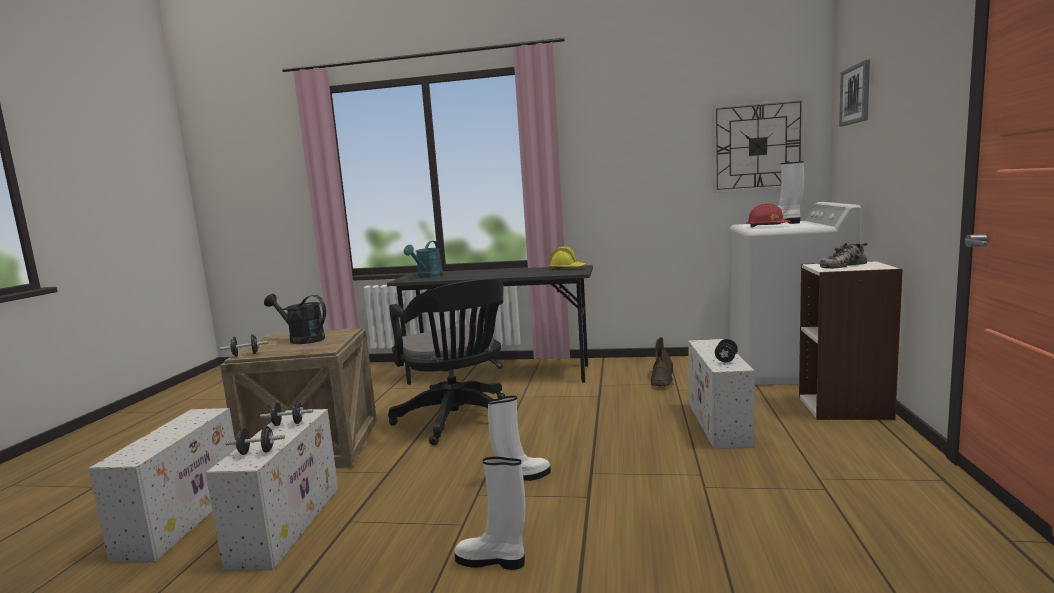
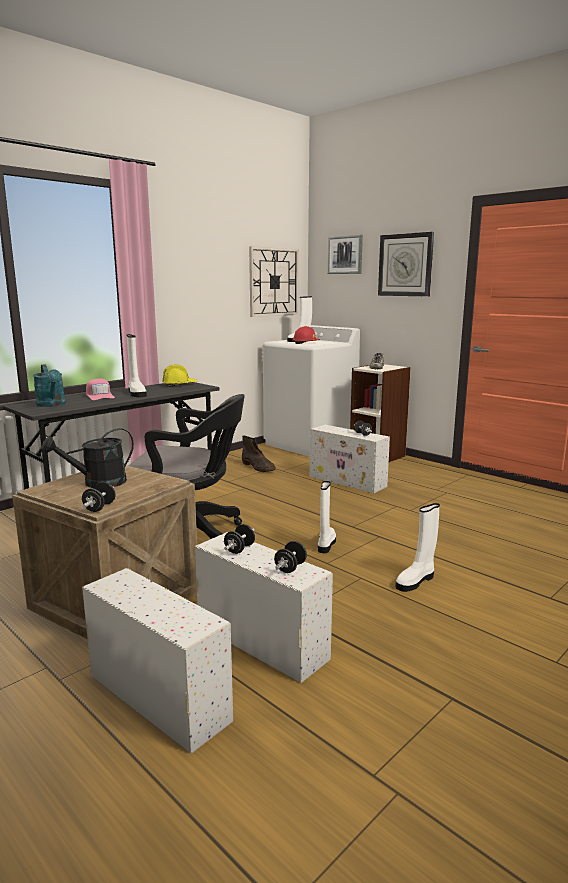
camera: 55 degrees left, 5 degrees up
(478, 272) = (100, 396): none -> pink cap
(506, 273) = (136, 394): none -> white boot
(906, 97) = (405, 265): none -> wall clock

